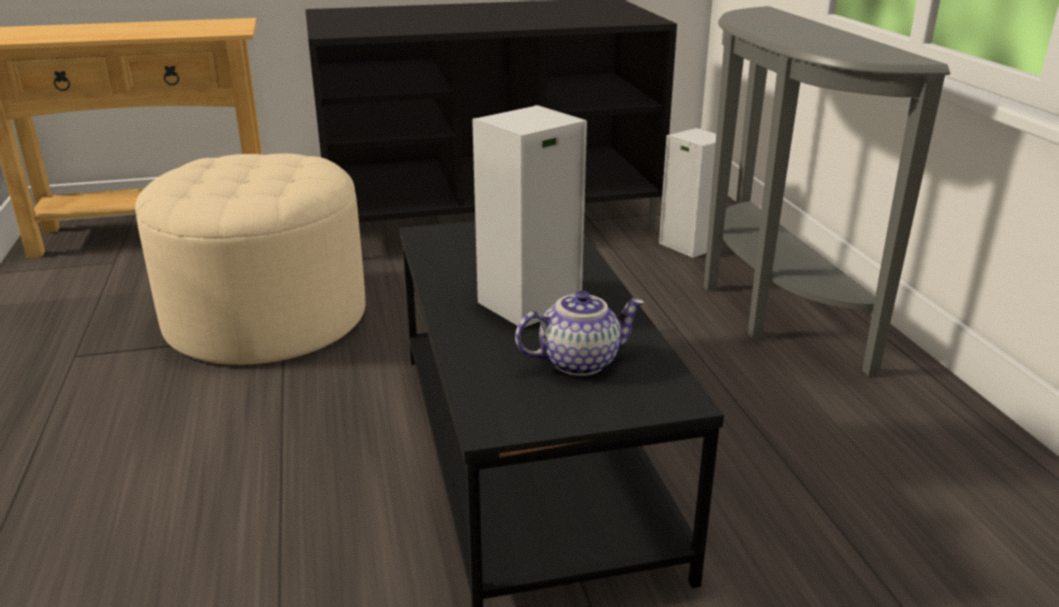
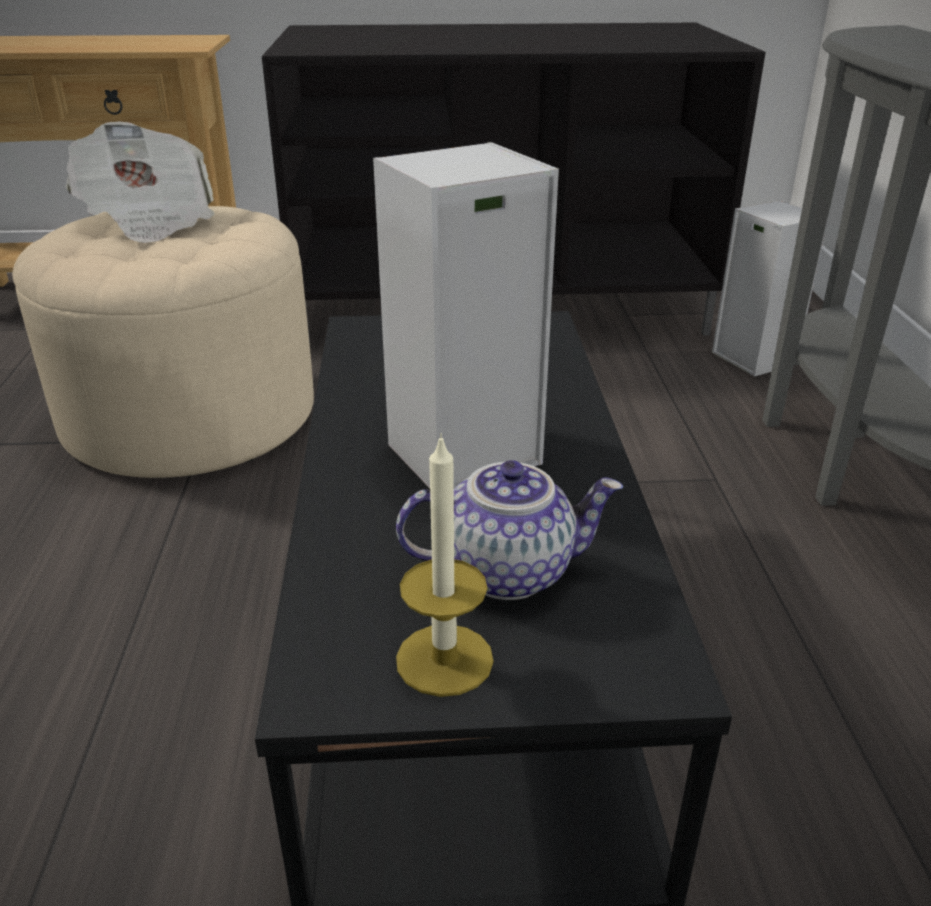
camera: 10 degrees right, 5 degrees up
(234, 167) = (148, 220): none -> newspaper
(558, 406) = (444, 659): none -> candle

